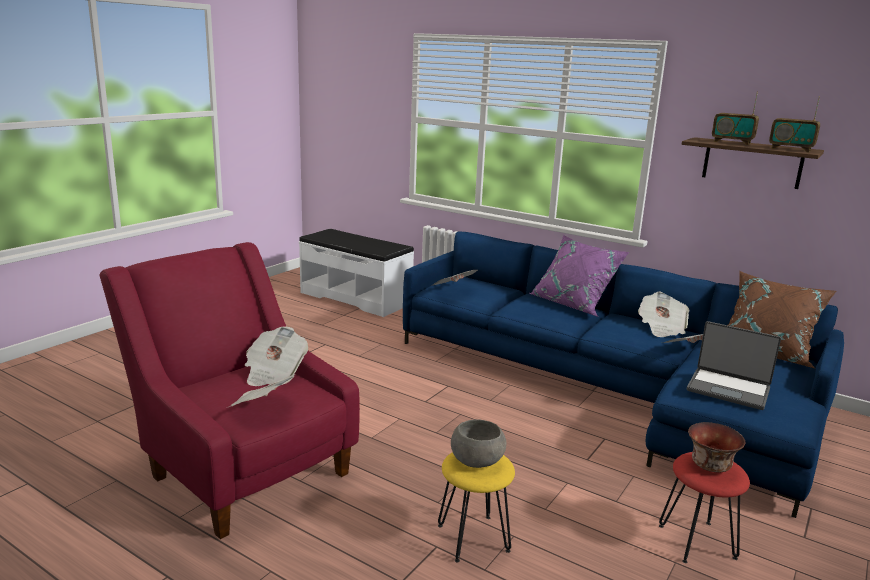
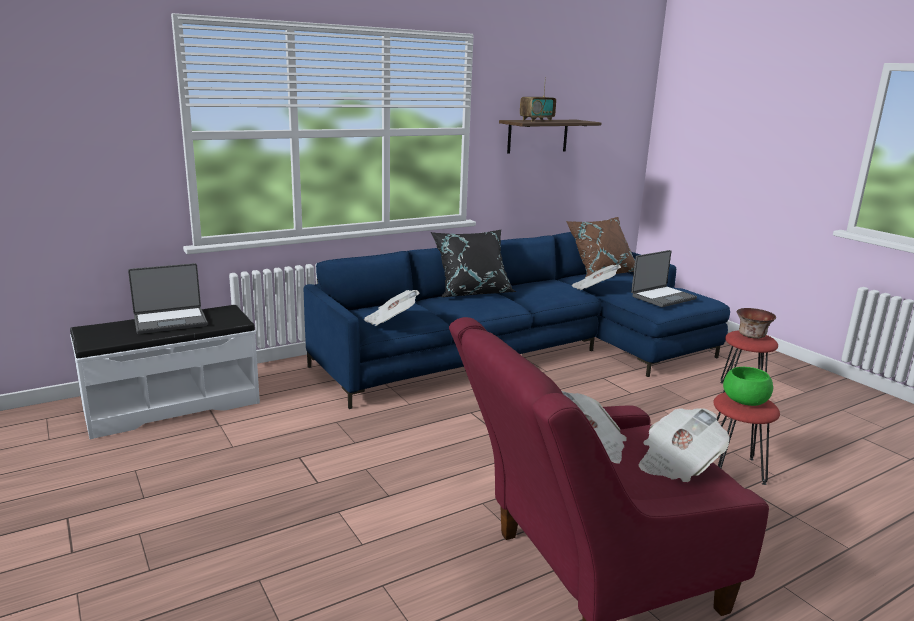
camera: 65 degrees left, 0 degrees up
(361, 241) = (170, 321): none -> laptop
(474, 538) = (734, 468): yellow stool -> red stool
(477, 460) = (744, 400): grey bowl -> green bowl
(574, 304) = (472, 292): purple pillow -> black pillow
(661, 328) = (548, 283): newspaper -> none
(791, 149) = (577, 121): radio -> none

